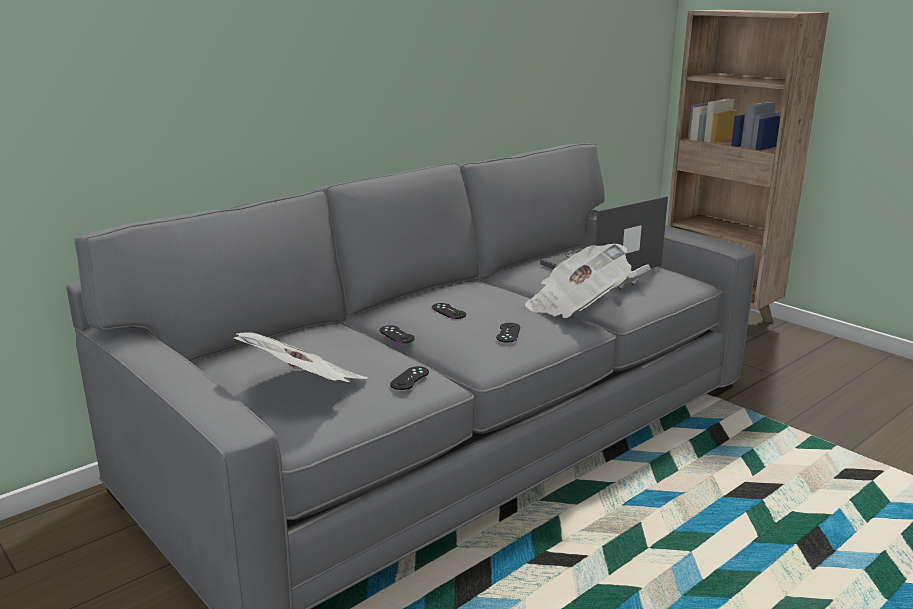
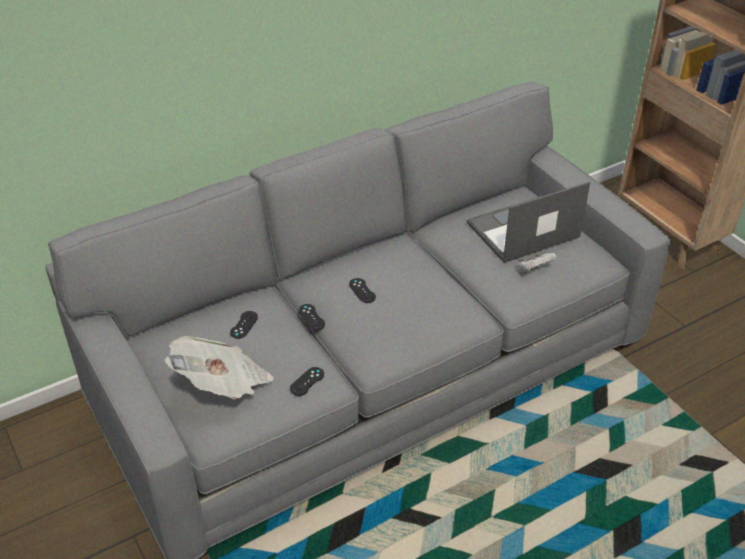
camera: 10 degrees right, 20 degrees up
(508, 333) = (404, 329): black game controller -> black game controller (244, 325)
(575, 305) = (476, 294): newspaper -> none

